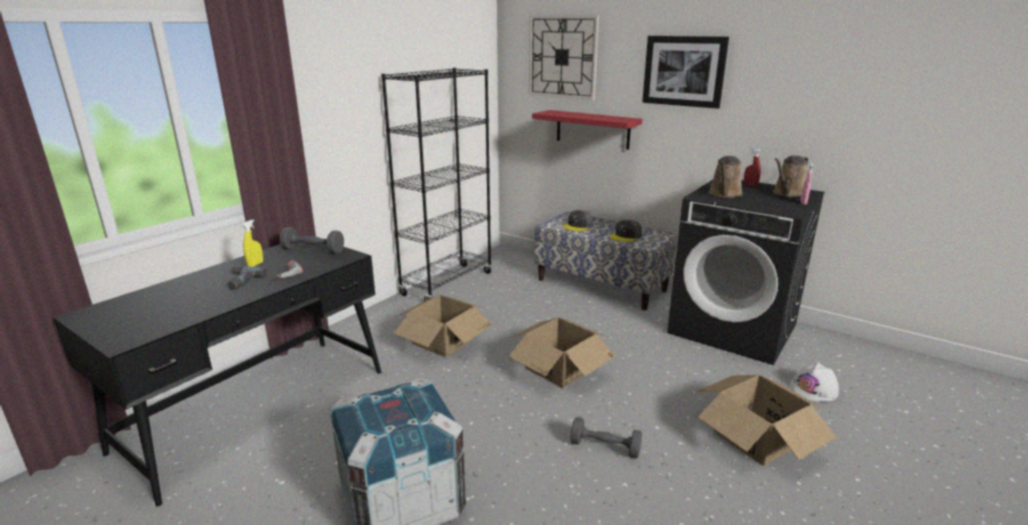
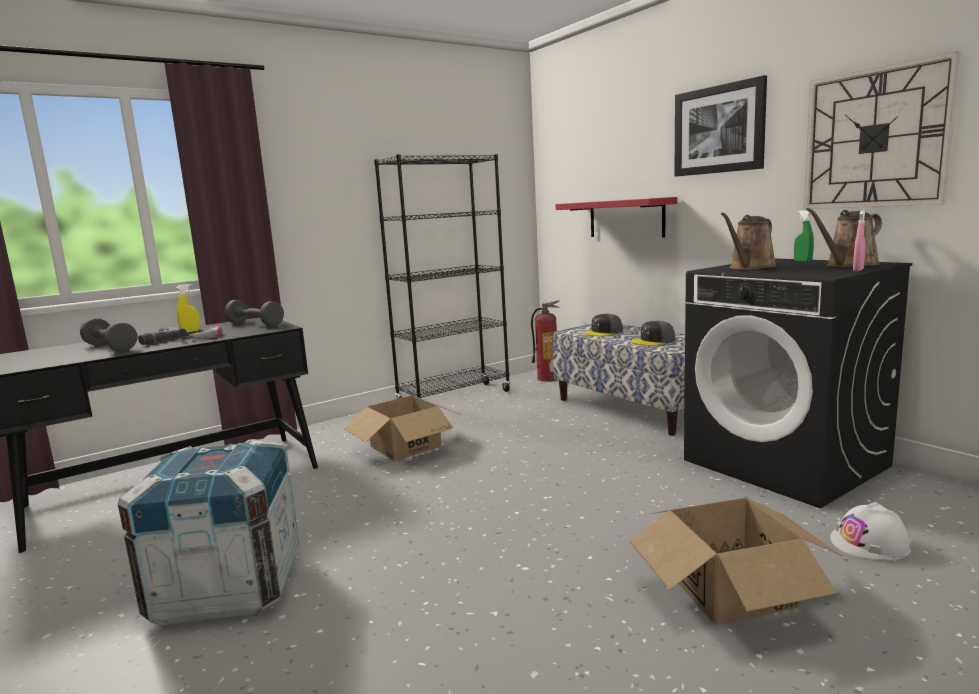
camera: 20 degrees right, 10 degrees down
(512, 256) = (548, 378): none -> fire extinguisher
(560, 368) = (514, 483): cardboard box -> none
(562, 57) = (592, 139): wall clock -> wall clock (875, 138)
(605, 447) = (502, 569): grey dumbbell -> grey dumbbell (110, 347)
(750, 185) = (802, 261): red spray bottle -> green spray bottle

